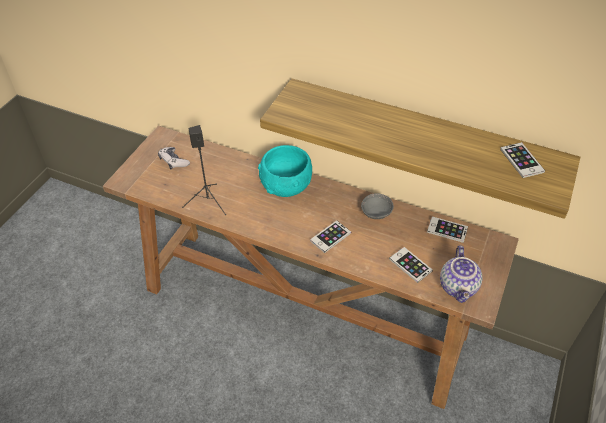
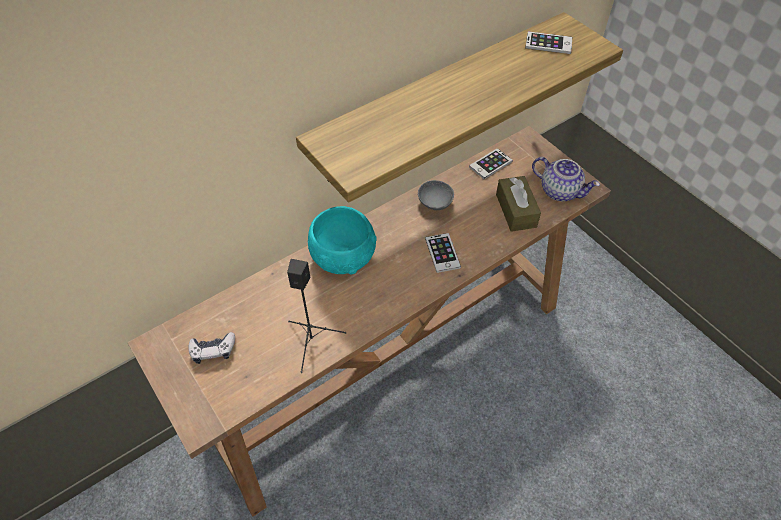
camera: 60 degrees left, 5 degrees up
(410, 265) = (516, 210): phone -> brown tissue box

